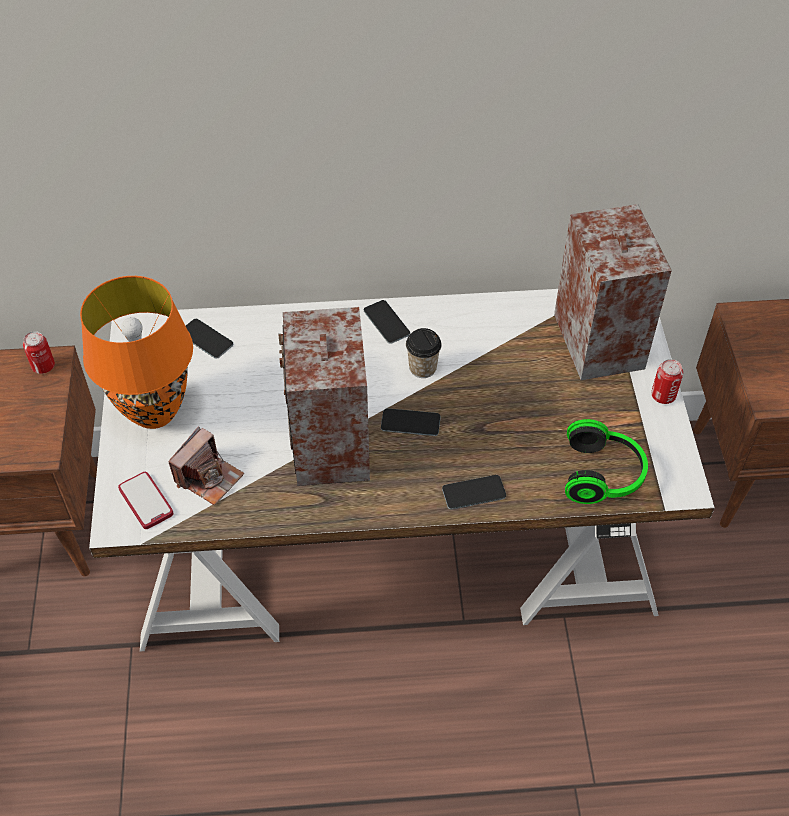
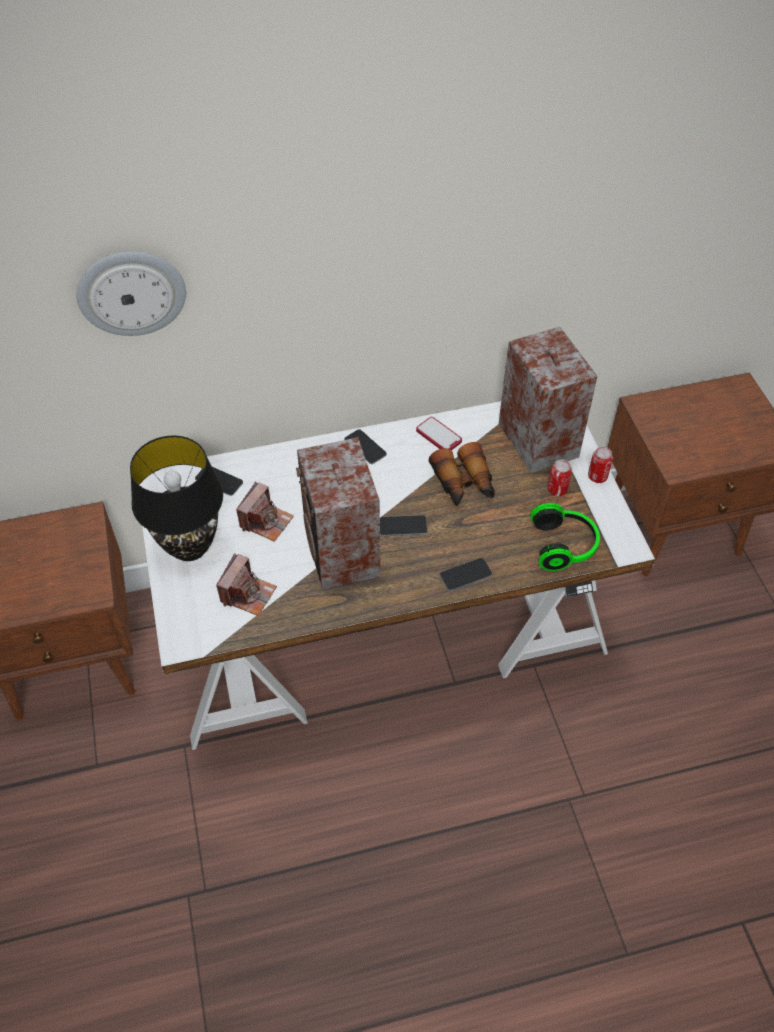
camera: 10 degrees left, 0 degrees up
(43, 366) = (80, 522): can -> can (557, 489)
(112, 99) = (131, 292): none -> wall clock
(146, 501) = (200, 621): phone -> phone (438, 436)
(155, 413) = (191, 547): orange table lamp -> black table lamp
(249, 394) = (266, 521): none -> camera
(422, 368) = (403, 480): cup -> none
(496, 382) = (464, 484): none -> binoculars

